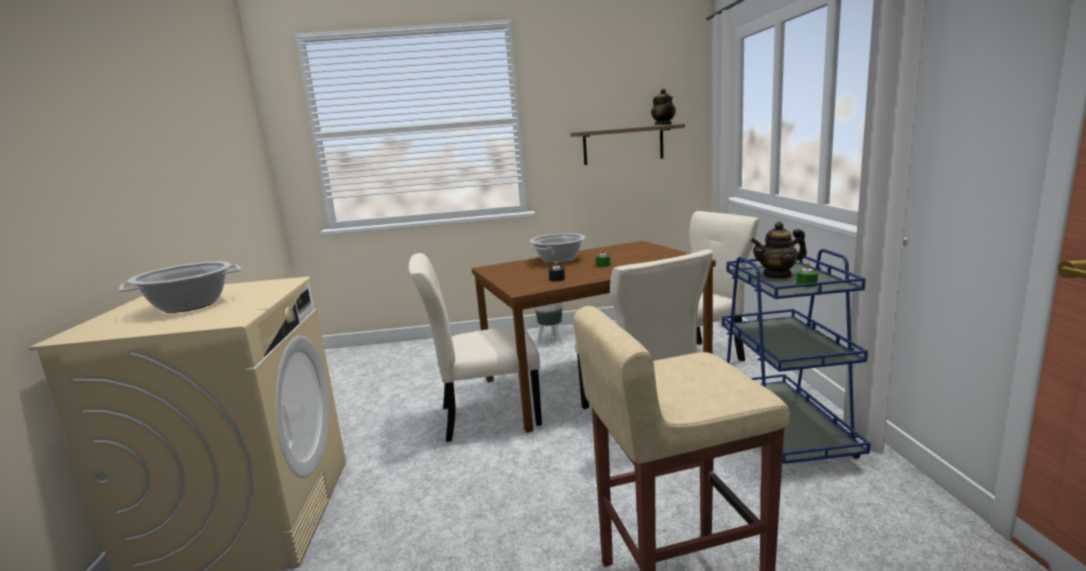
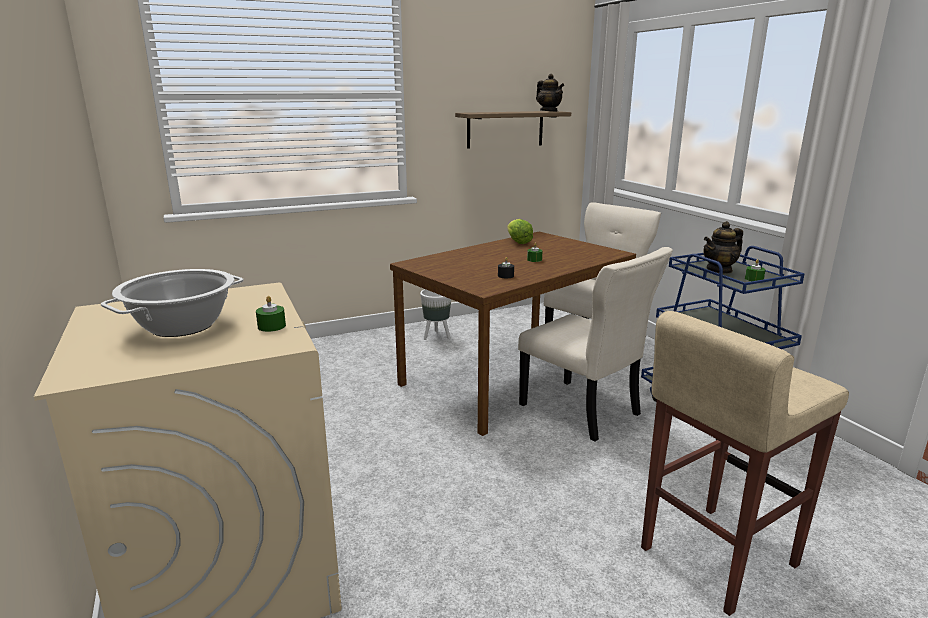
camera: 20 degrees left, 5 degrees up
(244, 308) = (271, 326): none -> green candle
(485, 416) = (425, 423): beige chair -> none
(558, 260) = (479, 254): cooking pot -> none
(608, 250) = (518, 242): none -> lettuce

